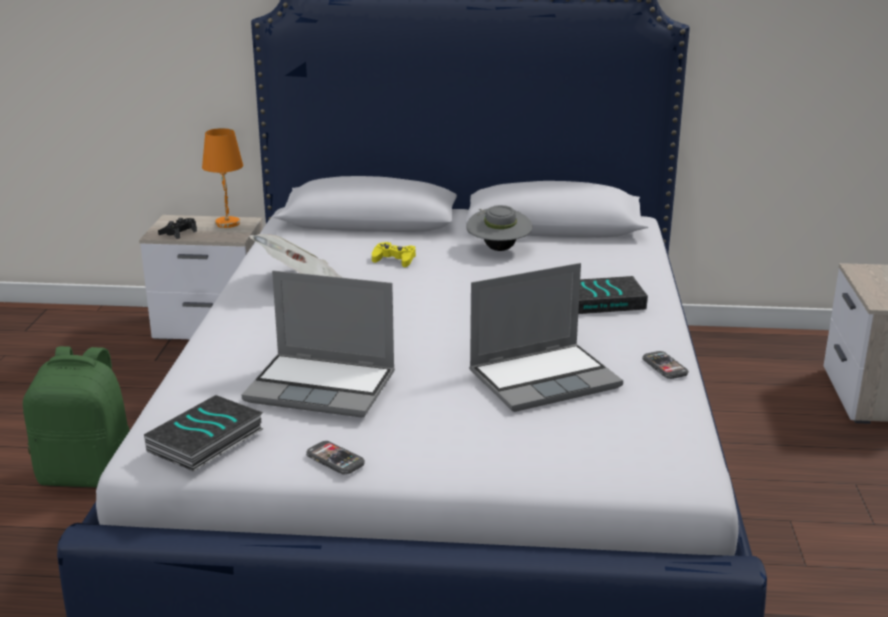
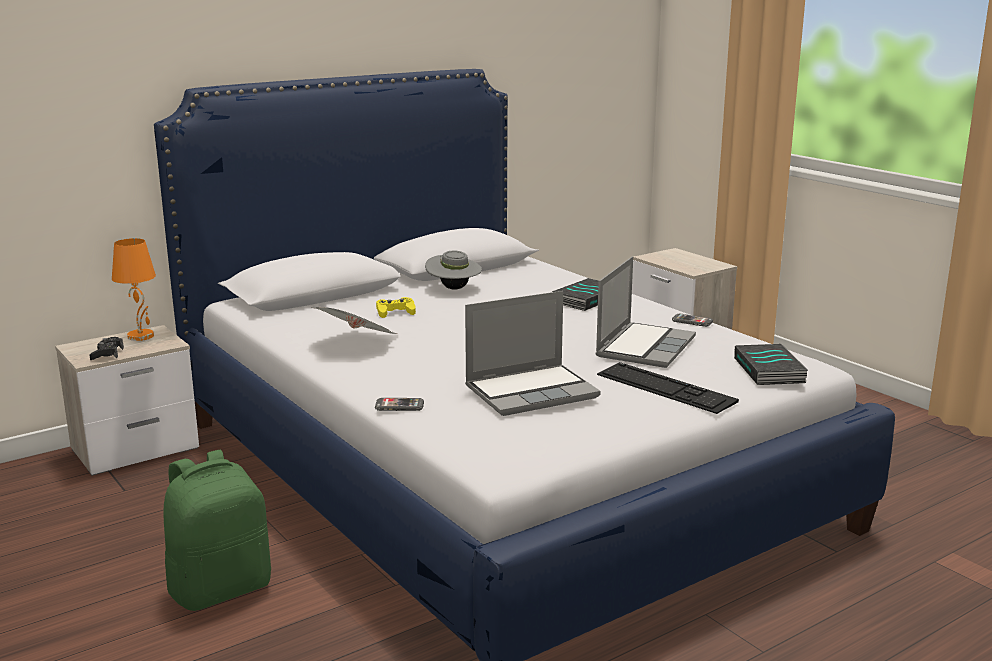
camera: 40 degrees left, 5 degrees down
(206, 441) = (527, 445): book -> book (770, 371)
(335, 459) = (626, 425): phone -> phone (399, 406)
(462, 434) = (665, 388): none -> keyboard

